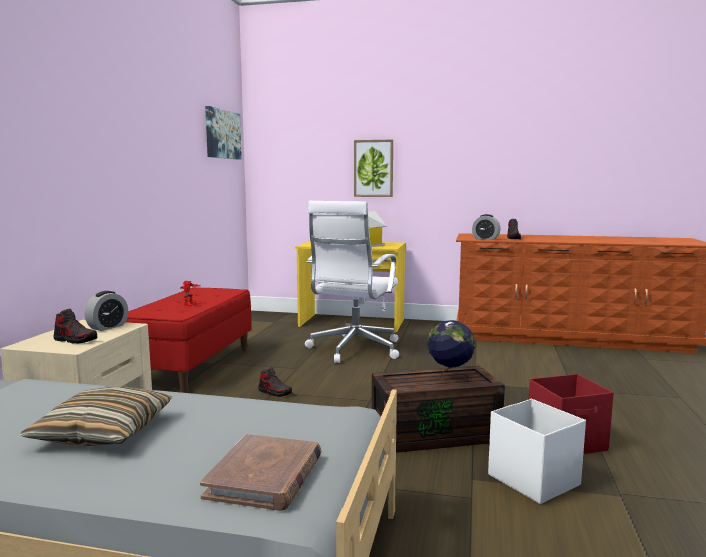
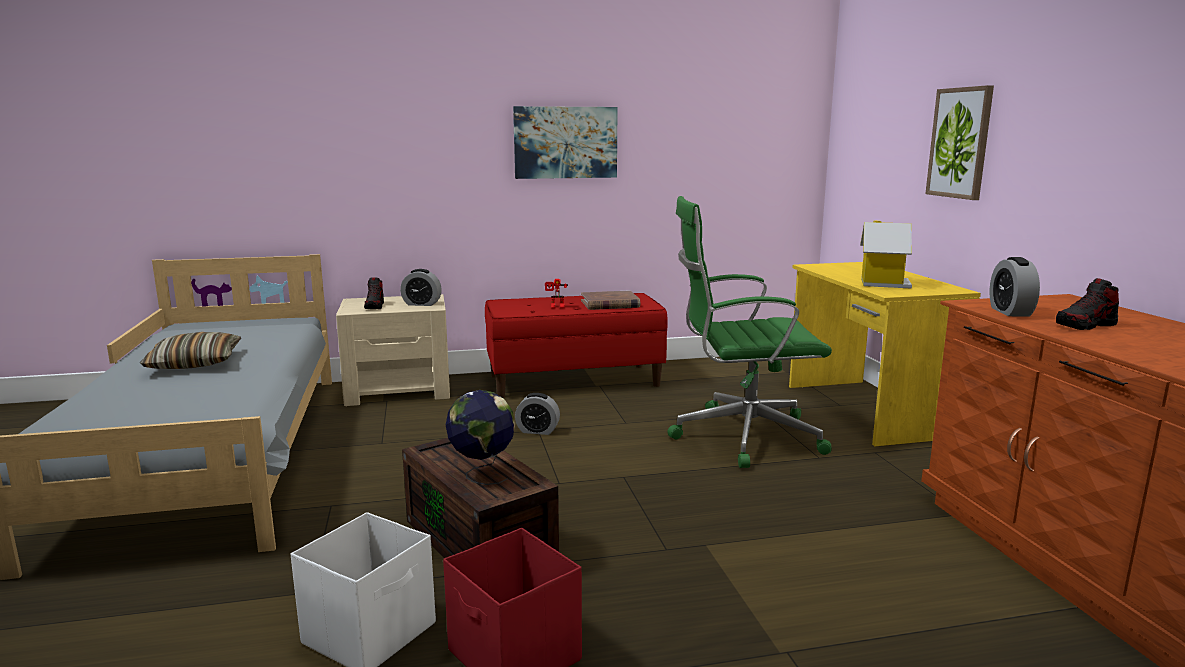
camera: 65 degrees right, 5 degrees up
(222, 134) = (761, 91): picture -> picture (565, 142)
(265, 476) = (99, 418): brown book -> brown book (610, 304)
(275, 392) = (537, 431): shoe -> alarm clock
(353, 349) = (742, 436): white office chair -> green office chair

